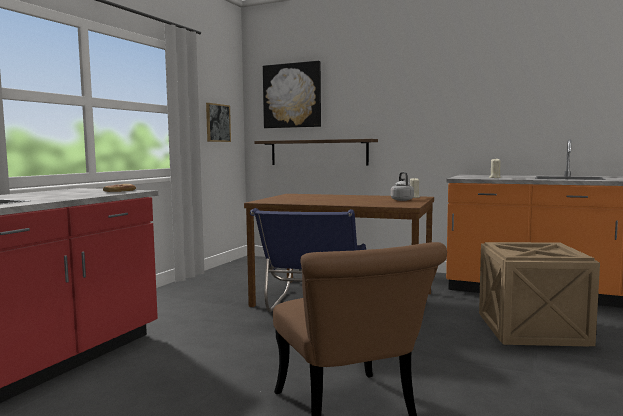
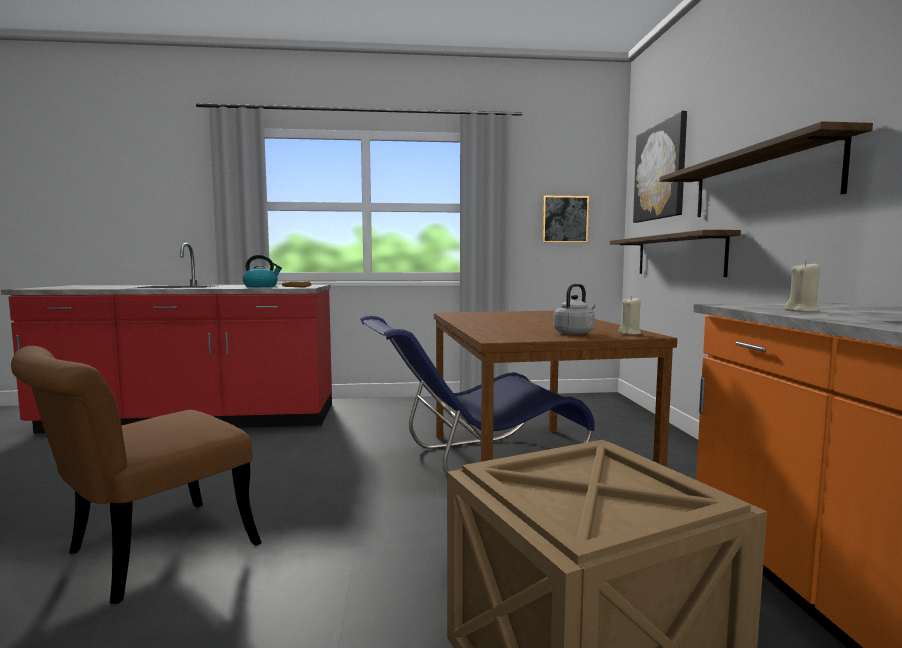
camera: 60 degrees right, 0 degrees up
(69, 194) = (261, 286): none -> kettle
(390, 114) = (759, 182): none -> shelf

